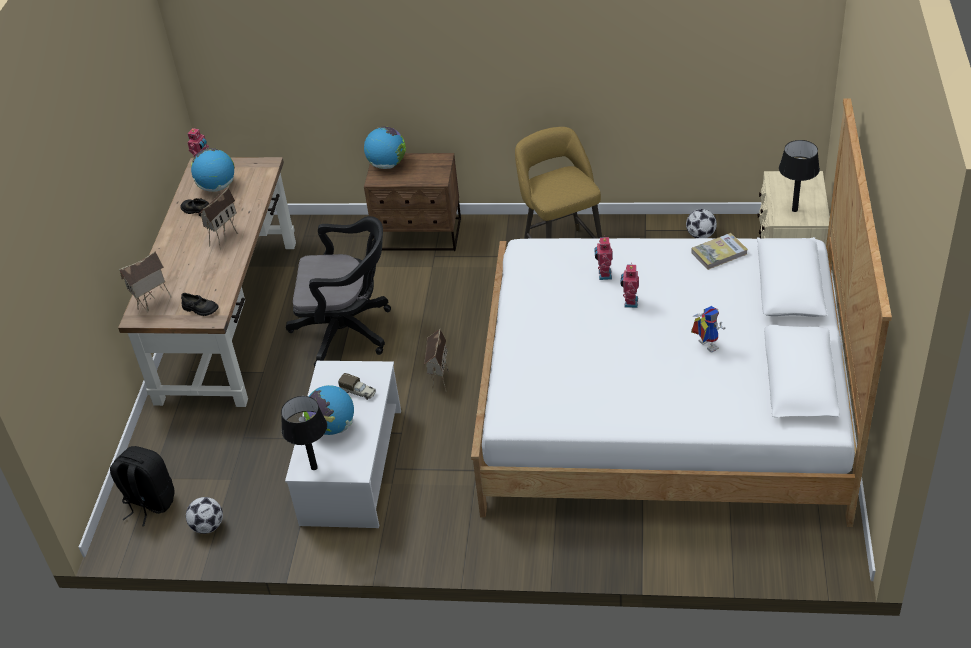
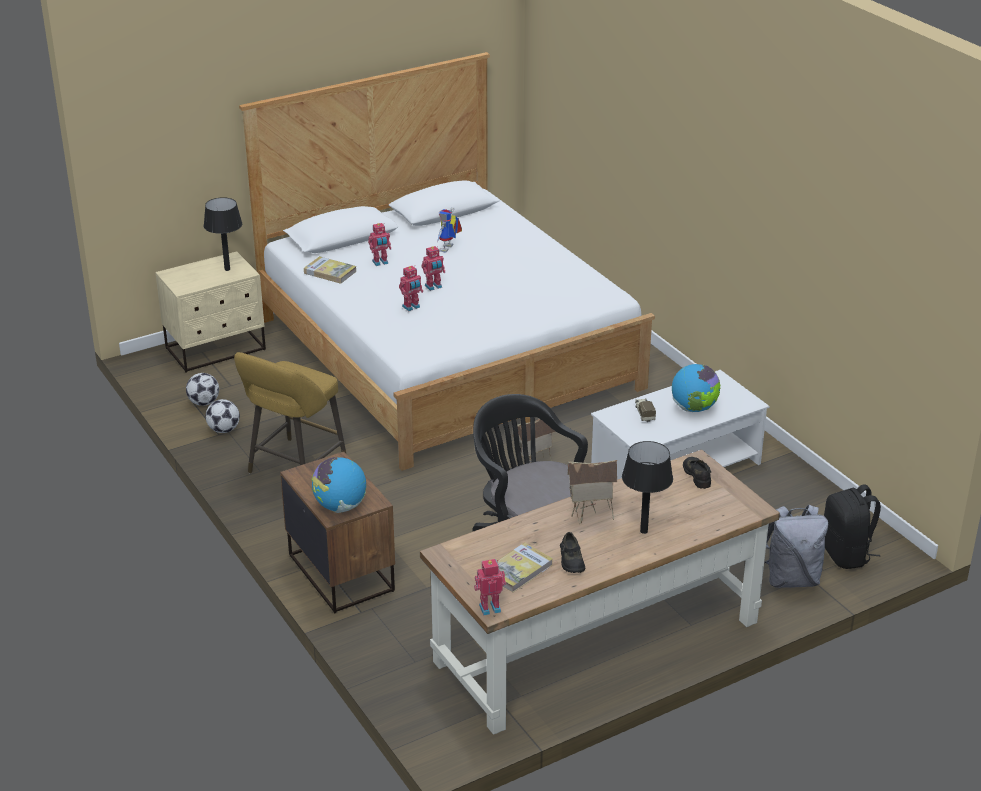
camera: 130 degrees left, 10 degrees down
(153, 303) = (726, 509): toy house -> none
(165, 452) = (791, 579): none -> grey backpack
(208, 526) = (821, 509): football -> football (224, 430)
(217, 187) = (518, 570): globe -> book
(314, 468) = (741, 398): black table lamp -> black table lamp (644, 531)
(713, 290) = (380, 262): none -> toy robot

